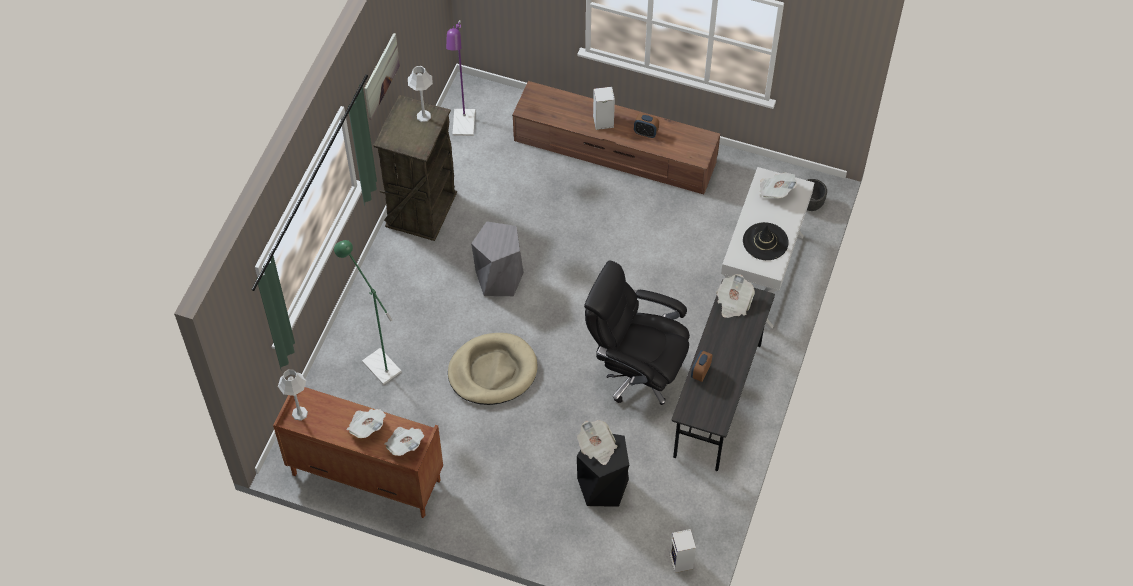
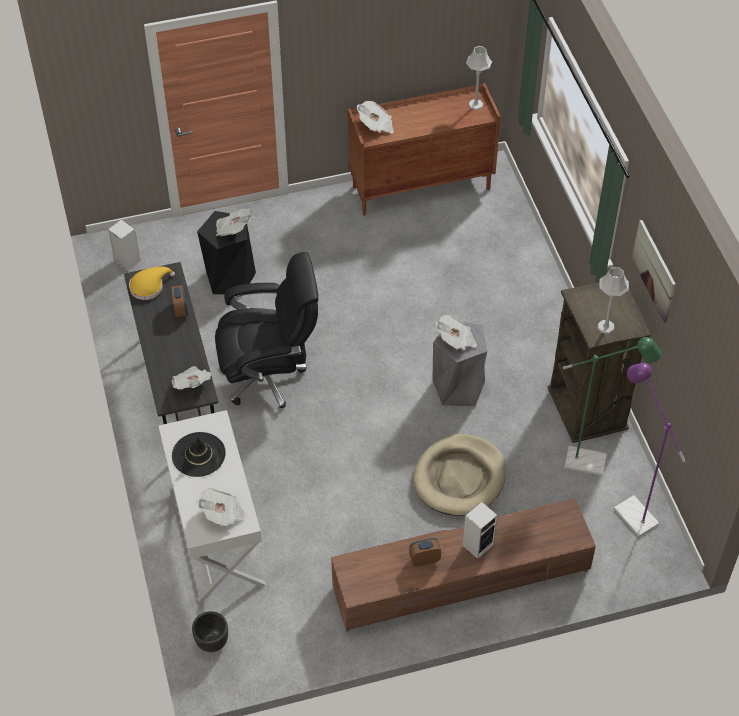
camera: 145 degrees right, 5 degrees down
(367, 427) = (416, 121): newspaper -> newspaper (456, 340)
(377, 362) = (495, 266): green floor lamp -> green floor lamp (593, 463)
(492, 371) = (394, 311): beige dog bed -> beige dog bed (459, 478)
(712, 410) = (149, 286): none -> yellow hat

